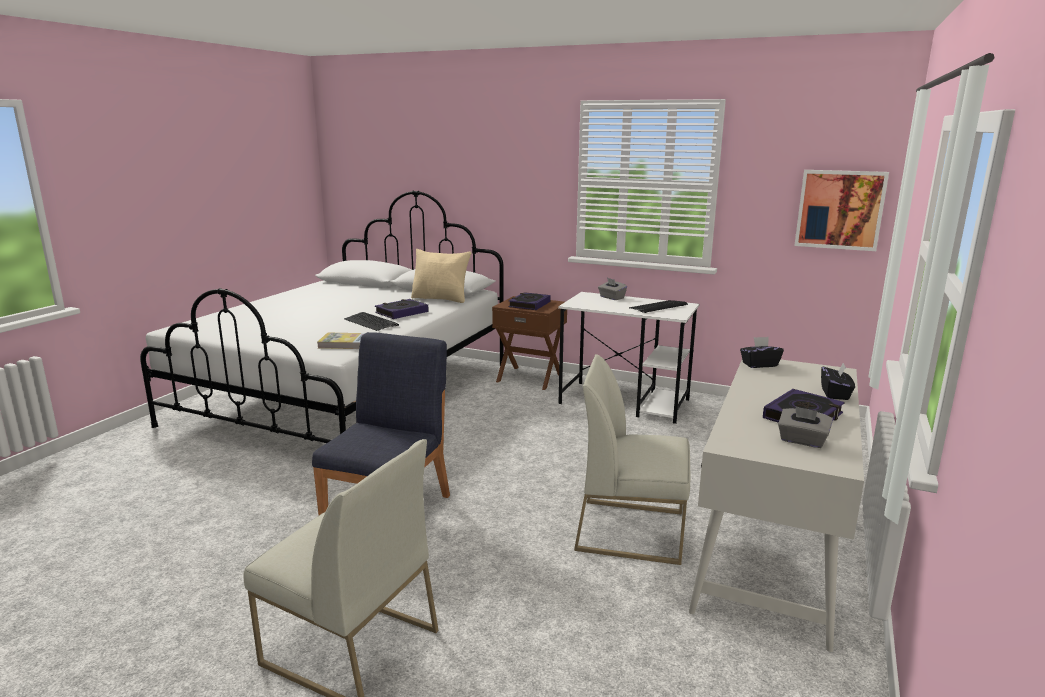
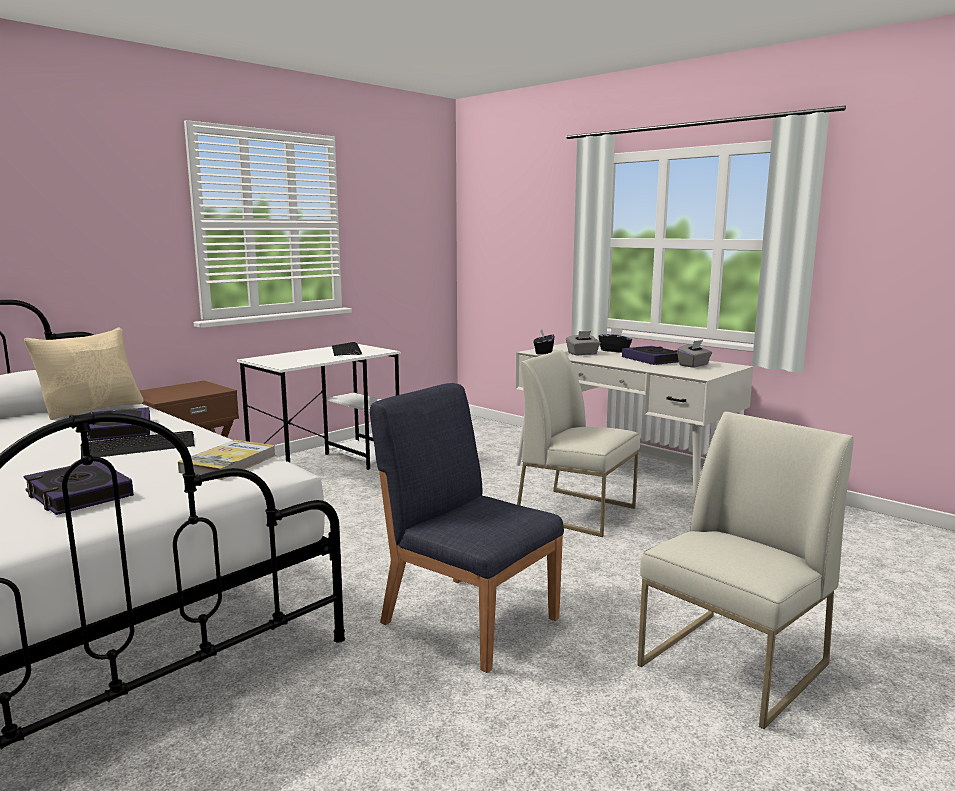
camera: 70 degrees left, 5 degrees down
(529, 304) = (183, 391): book -> book (78, 494)
(611, 297) = (285, 355): grey tissue box -> grey tissue box (582, 354)
(631, 530) = (577, 512): white chair -> white chair turned 90 degrees clockwise
(839, 209) = (424, 240): picture -> none

